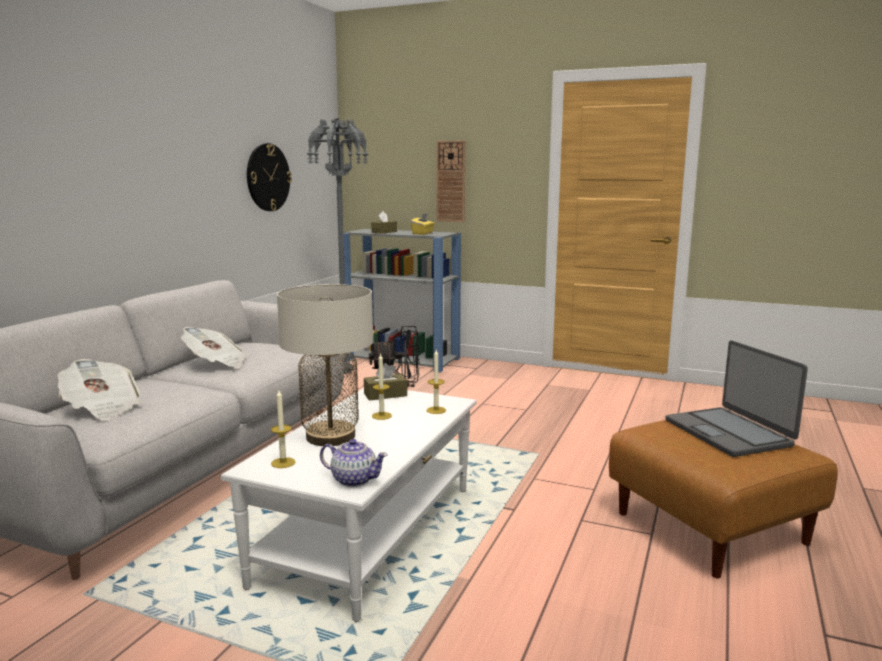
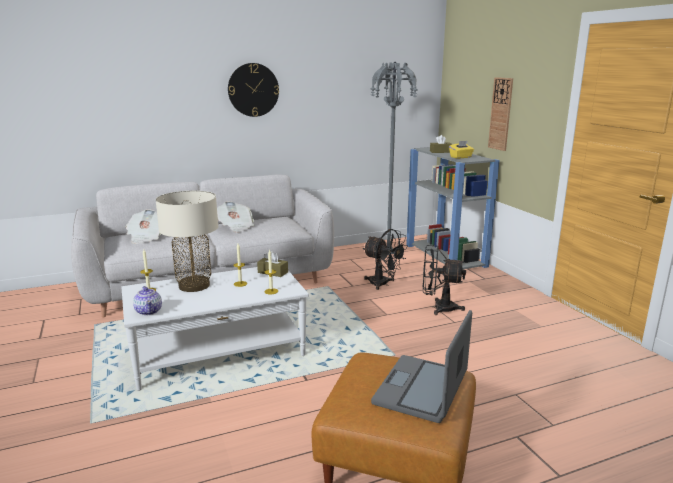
camera: 45 degrees right, 5 degrees up
(268, 177) = (353, 104): wall clock -> wall clock (253, 90)
(490, 403) = (438, 307): none -> black fan

